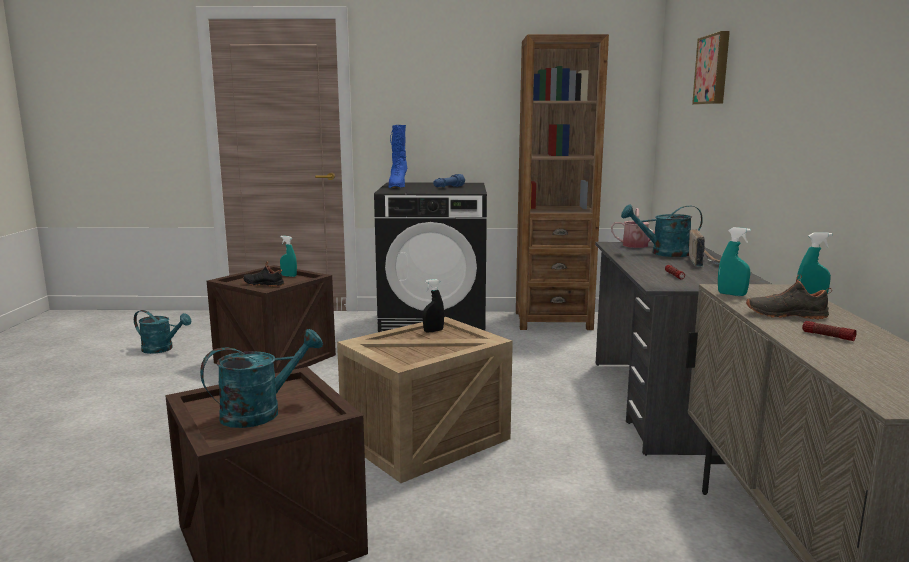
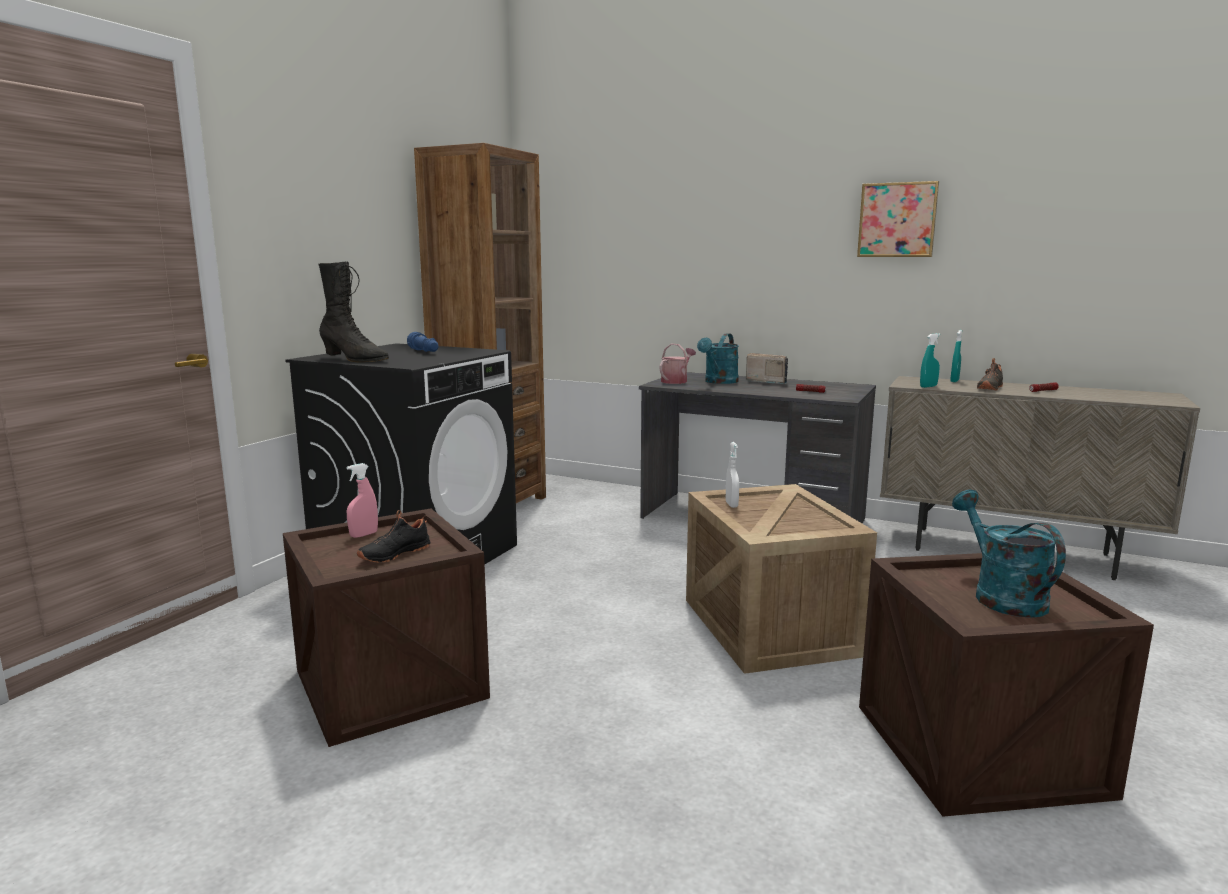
camera: 65 degrees left, 0 degrees up
(162, 349) = (141, 809): turquoise watering can -> none
(289, 276) = (364, 535): turquoise spray bottle -> pink spray bottle
(397, 186) = (354, 359): blue boot -> black boot
(433, 331) = (731, 505): black spray bottle -> white spray bottle
(714, 69) = (678, 204): picture -> picture (897, 220)

